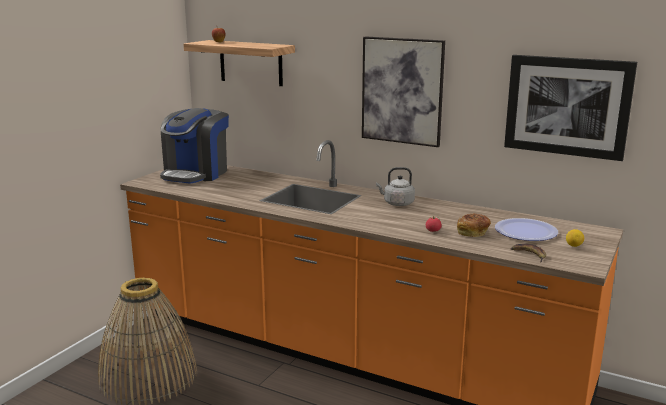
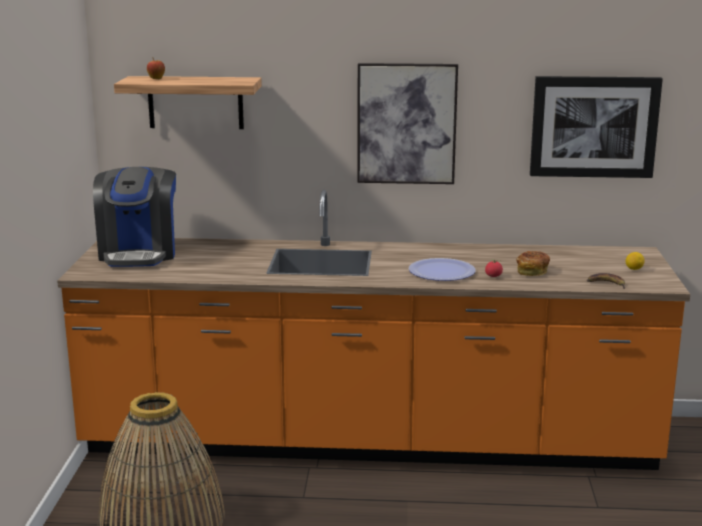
camera: 25 degrees left, 0 degrees up
(397, 203) = (421, 254): grey kettle -> none
(526, 231) = (578, 262): plate -> plate (442, 272)

